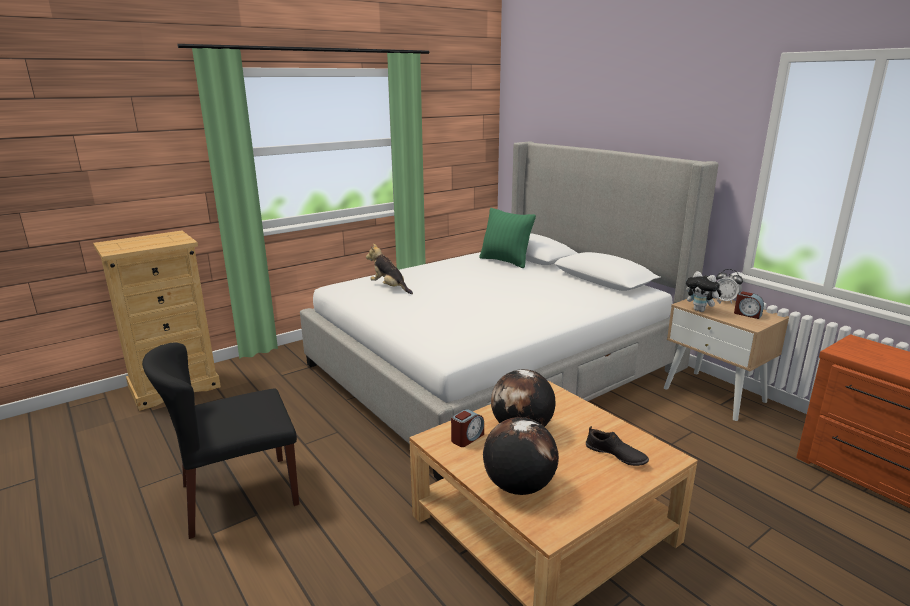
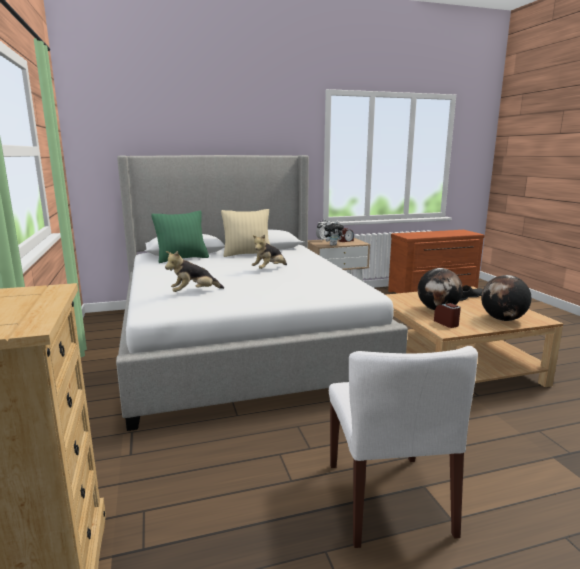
camera: 70 degrees left, 5 degrees down
(238, 495) = (389, 498): black chair -> white chair
(502, 298) = (269, 269): none -> plush toy
(560, 279) = (247, 254): none -> beige pillow

